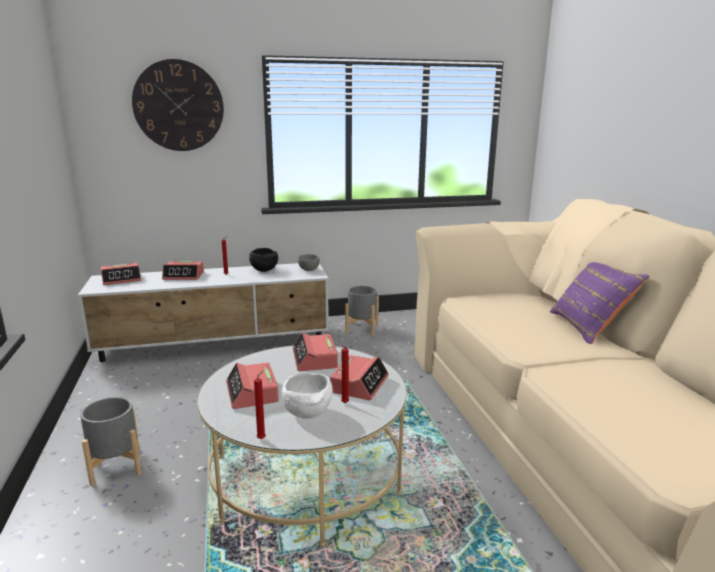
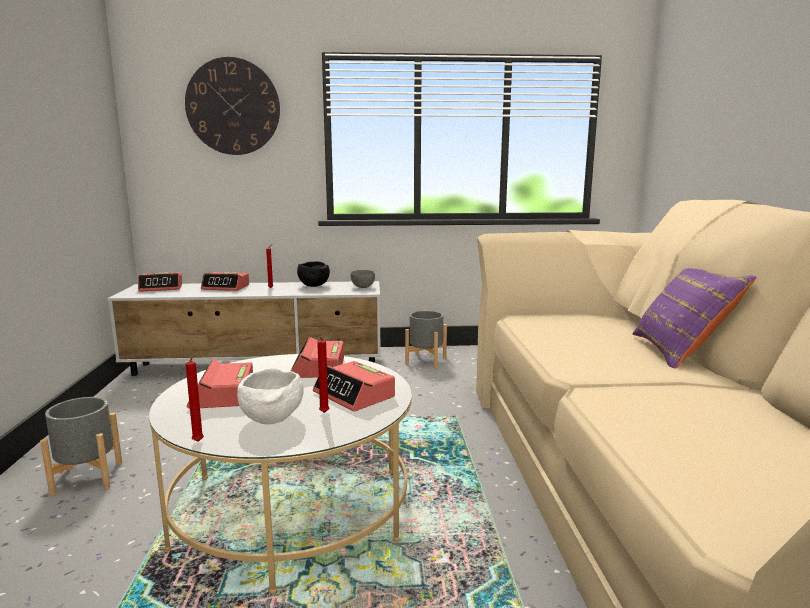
camera: 10 degrees right, 5 degrees down
(359, 384) = (354, 395): alarm clock -> alarm clock turned 105 degrees clockwise

